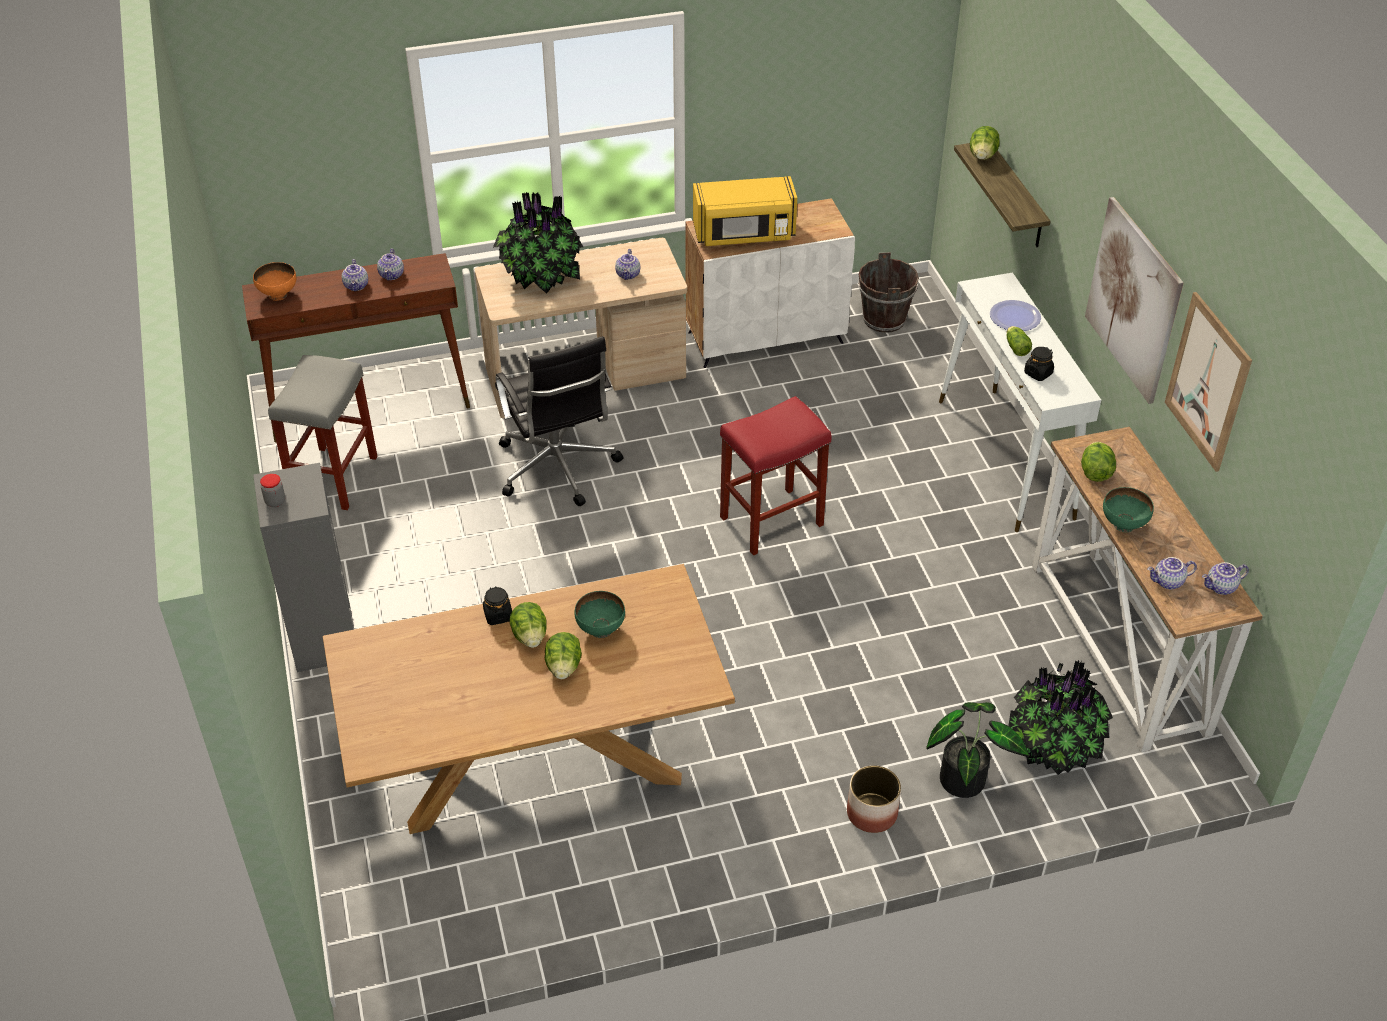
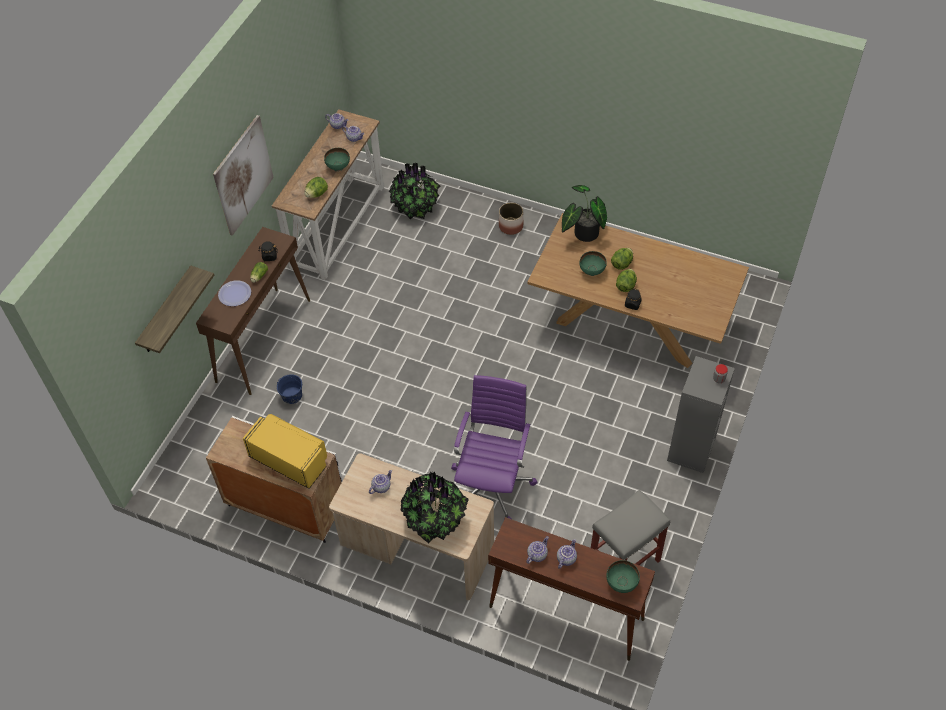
camera: 140 degrees left, 10 degrees up
(278, 295) = (621, 583): orange bowl -> green bowl
(557, 469) = (492, 484): black office chair -> purple office chair
(770, 522) = (415, 377): red stool -> none
(883, 320) = (207, 472): brown bucket -> none
(892, 425) = (291, 395): none -> blue bucket
(966, 777) = (460, 217): potted plant -> potted plant (583, 233)
(982, 156) = (157, 331): lettuce -> none
(1005, 459) = (264, 339): white console table -> brown console table
(1207, 382) = (283, 113): picture -> none

